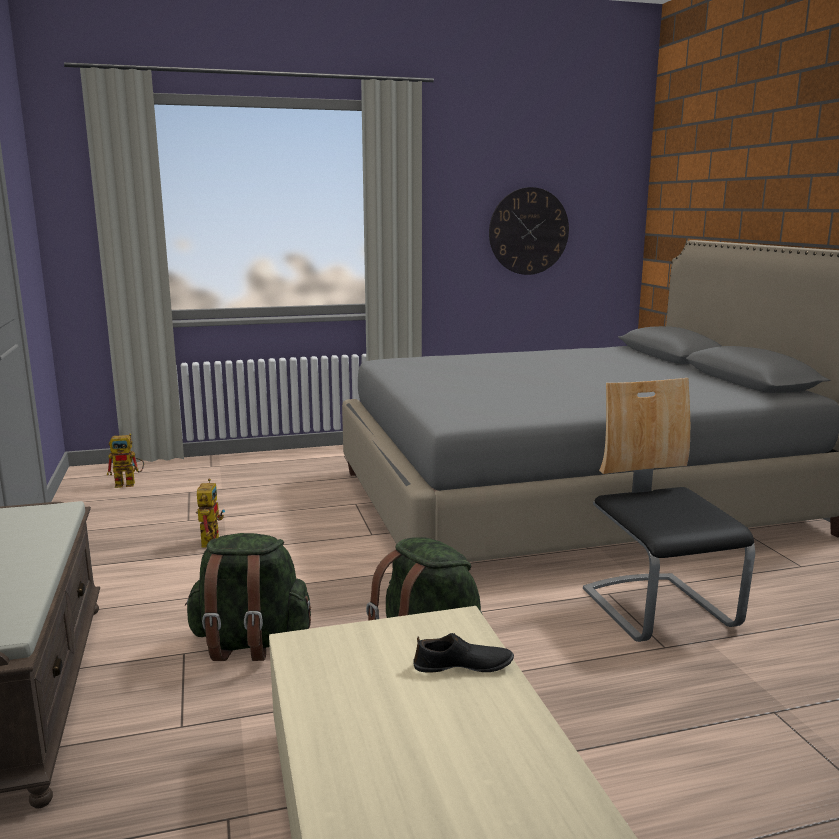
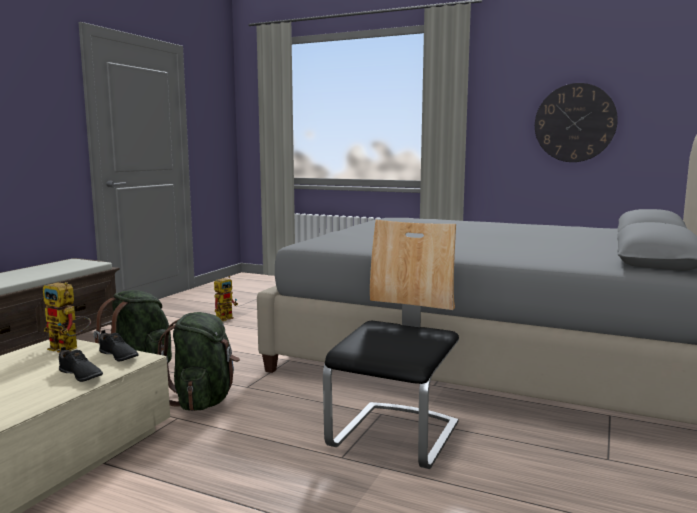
camera: 40 degrees right, 5 degrees down
(130, 483) = (249, 284): toy robot -> toy robot (69, 349)
(430, 627) = (118, 356): none -> black shoe

